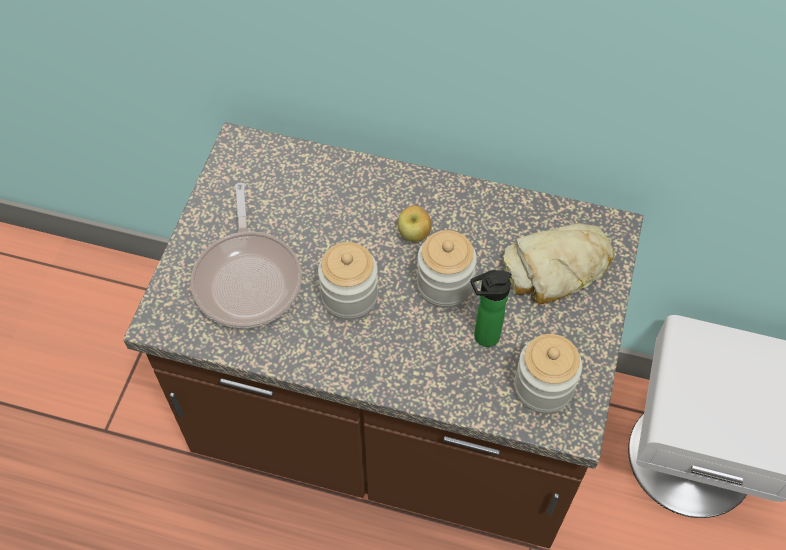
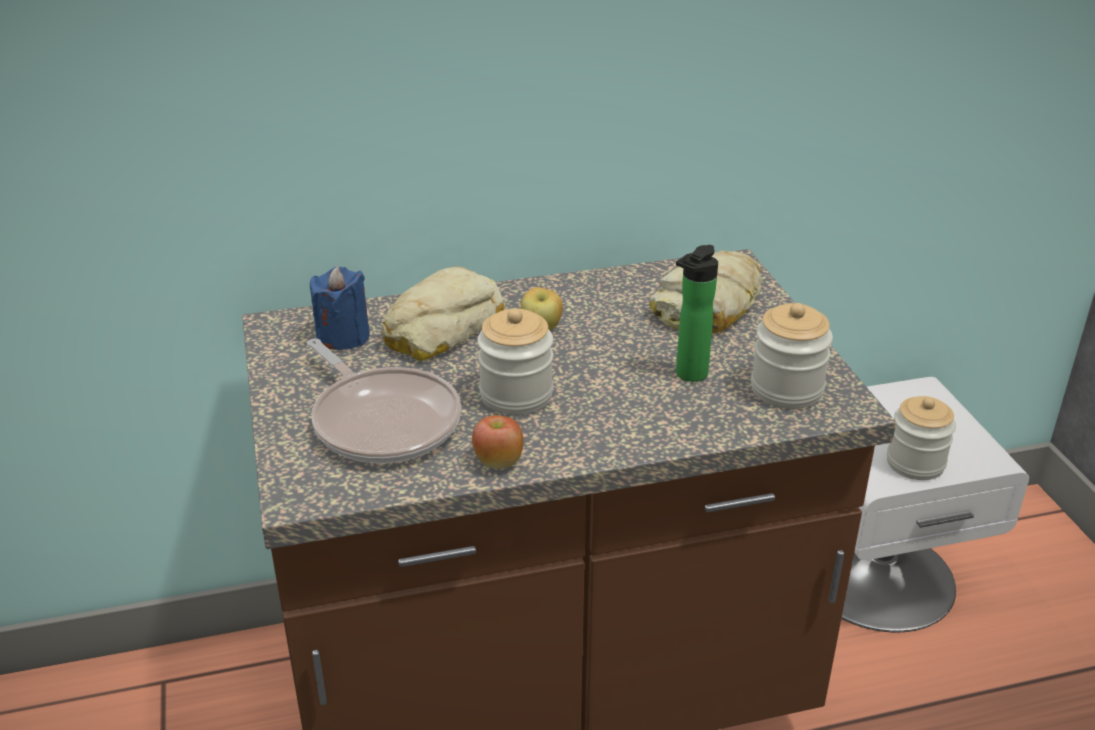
camera: 30 degrees left, 25 degrees down
(274, 178) = (343, 337): none -> blue candle
(294, 356) = (498, 462): none -> apple
(345, 199) = (441, 327): none -> bread
(444, 284) = (610, 352): jar -> jar (915, 463)

